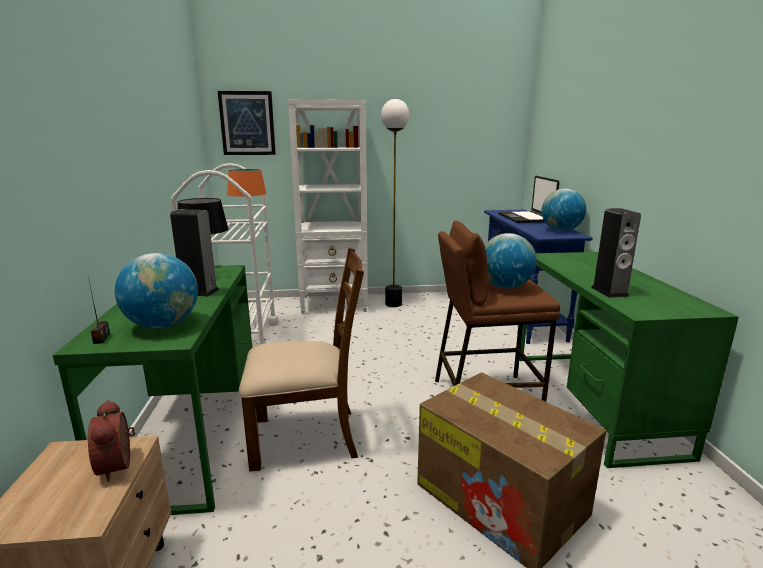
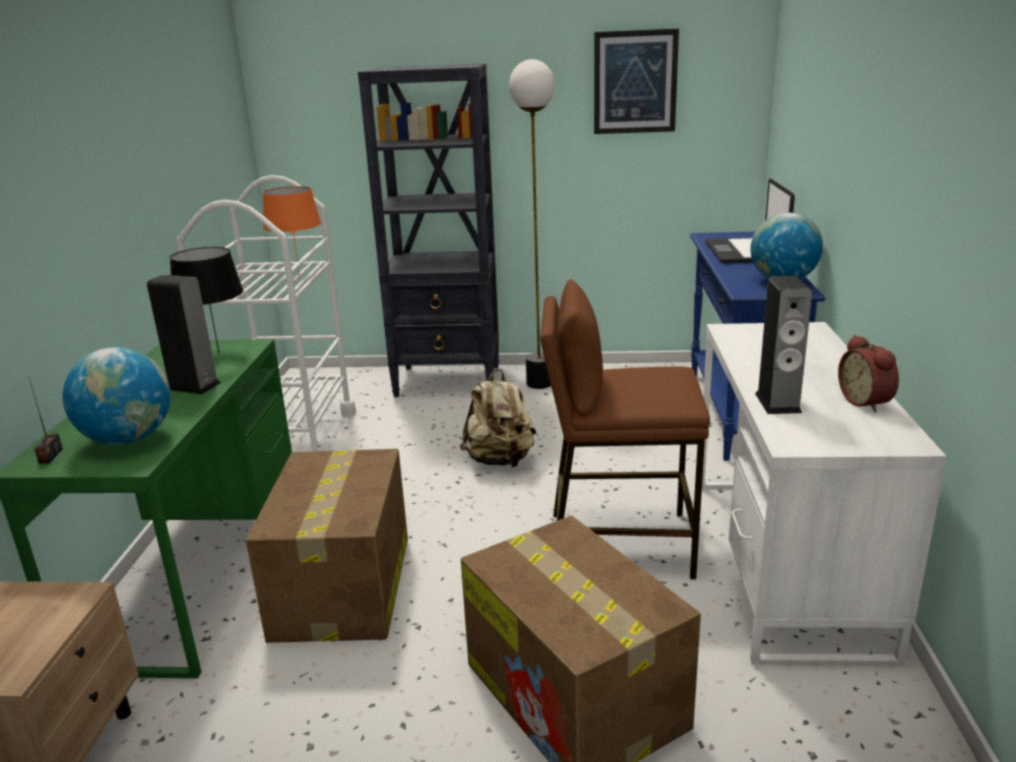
camera: 10 degrees right, 5 degrees up
(119, 465) = (59, 615): alarm clock -> alarm clock (867, 402)
(247, 123) = (311, 102): picture -> picture (635, 82)
(306, 437) = (342, 588): brown chair -> cardboard box
(335, 304) = (449, 381): white bookcase -> black bookcase
(386, 349) = (500, 460): none -> beige backpack
(505, 287) = (639, 385): globe -> none
(592, 401) = (782, 561): green desk -> white desk

